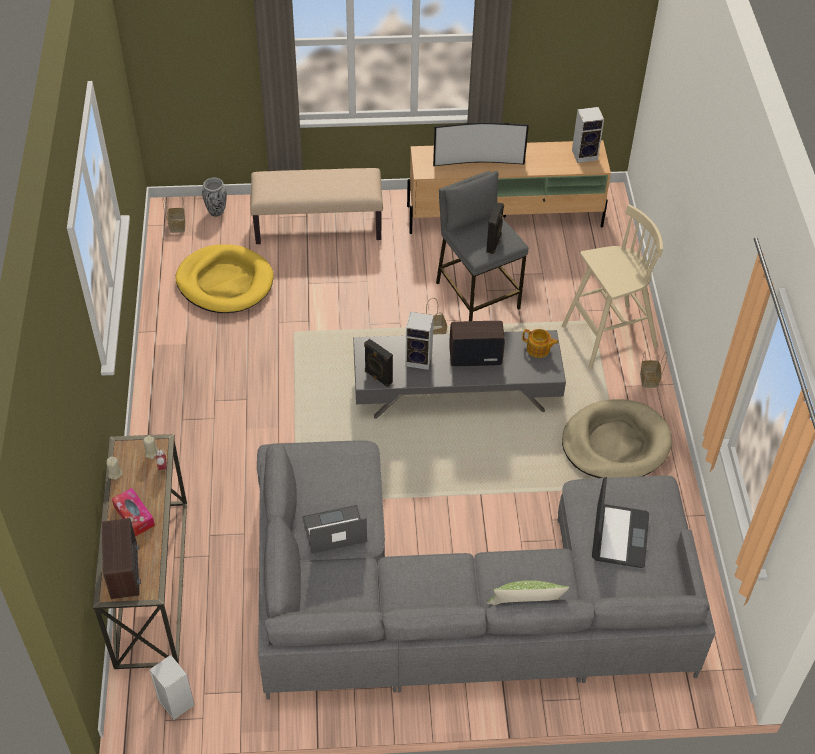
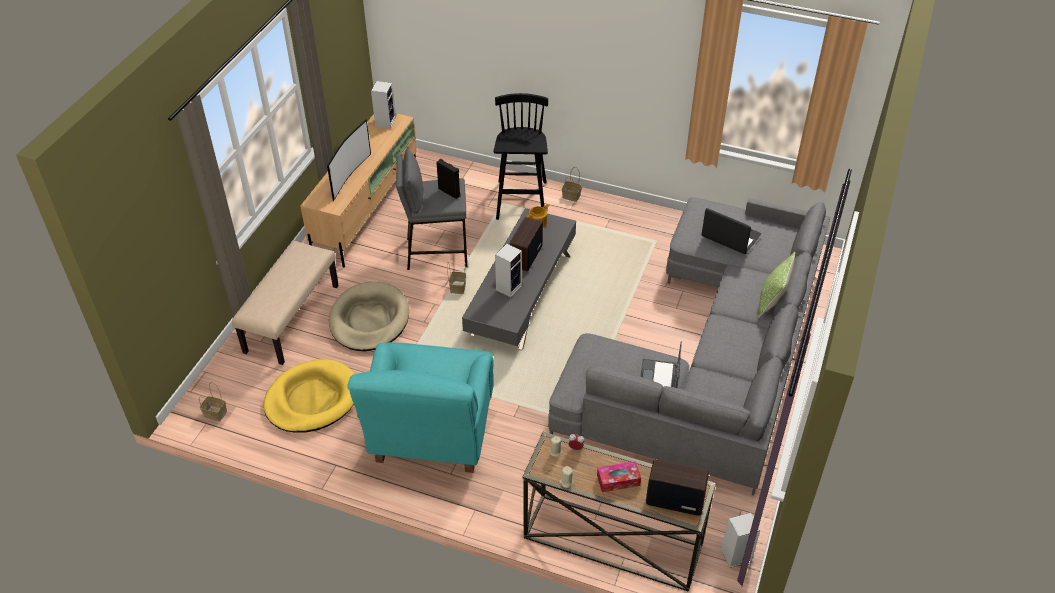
camera: 65 degrees left, 5 degrees down
(216, 211) = (220, 380): vase -> none
(221, 388) = (432, 436): none -> turquoise armchair
(377, 377) = (512, 316): black speaker -> none
(607, 337) = (521, 201): beige stool -> black stool
(615, 443) = (617, 232): beige dog bed -> beige dog bed (369, 320)

